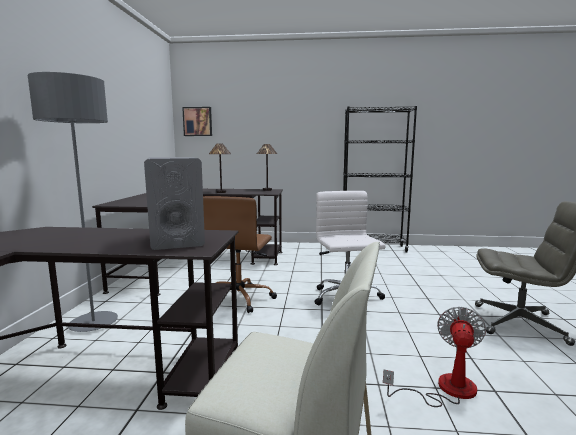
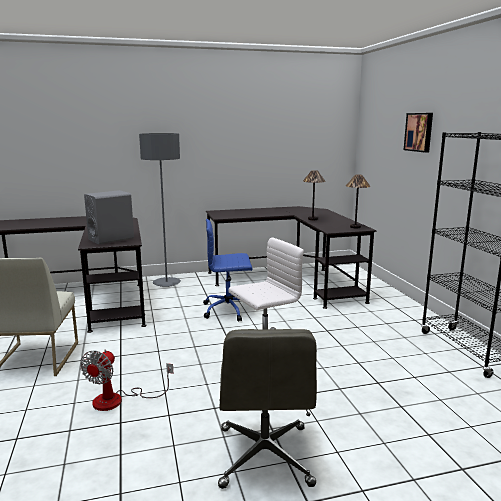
camera: 70 degrees right, 5 degrees up
(198, 121) = (369, 138): picture -> picture (419, 132)
(239, 298) = (229, 310): brown office chair -> blue office chair
(445, 389) = (118, 400): fan -> fan turned 105 degrees clockwise

